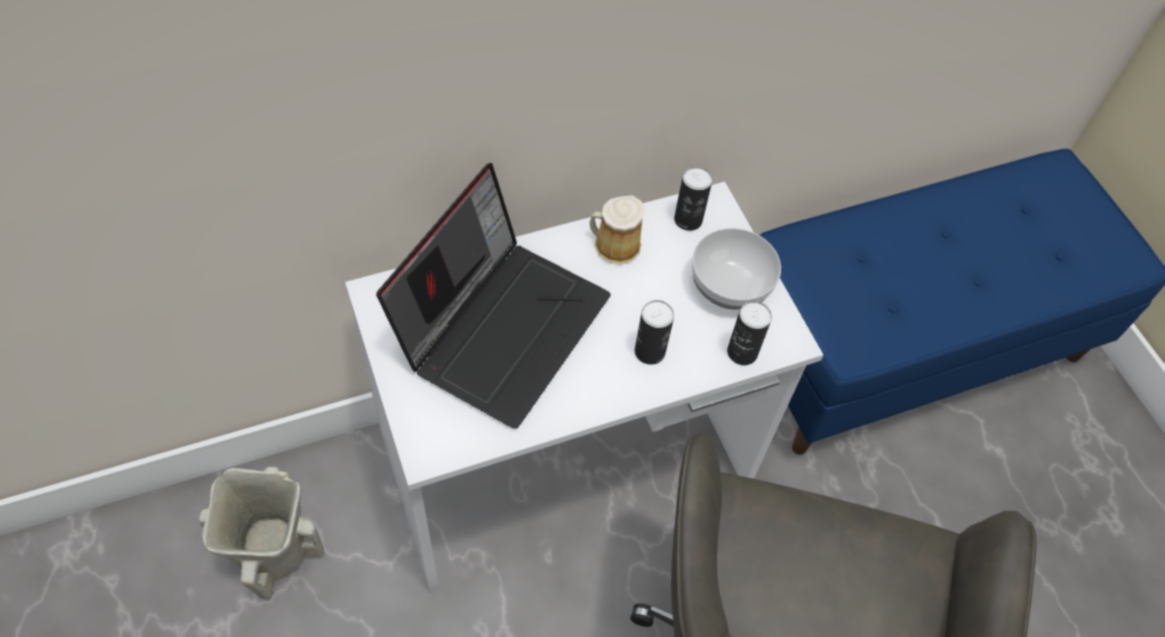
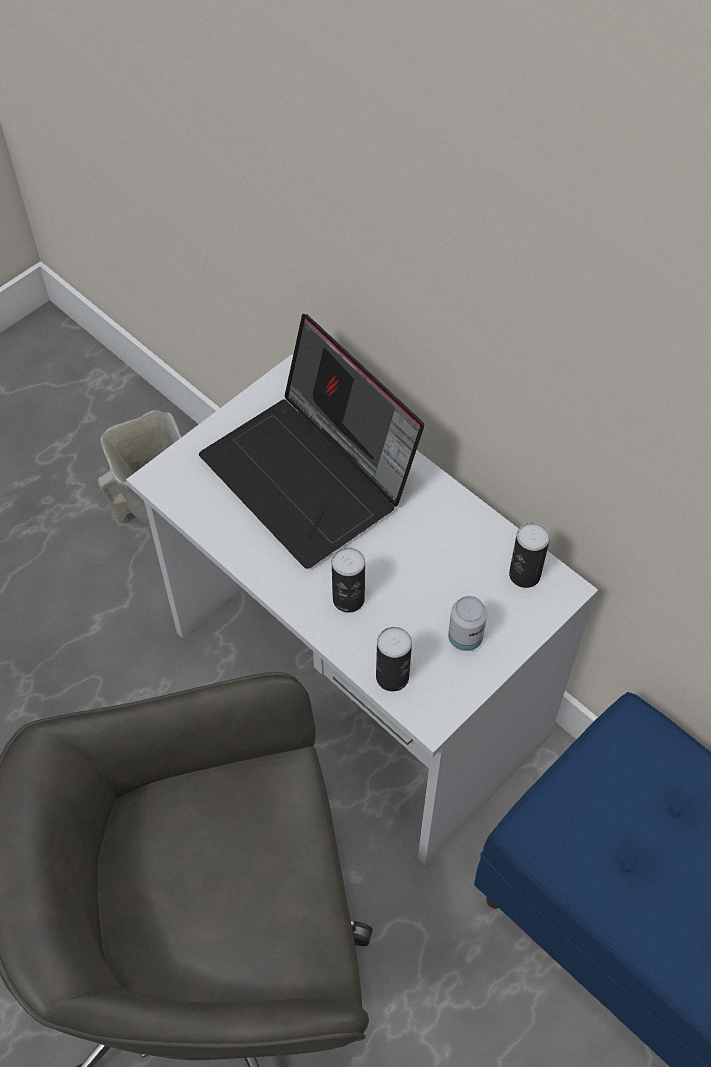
camera: 70 degrees right, 0 degrees up
(502, 325) = (312, 477): laptop -> laptop turned 45 degrees clockwise
(614, 245) = (452, 525): mug -> none
(728, 286) = (465, 638): bowl -> can

